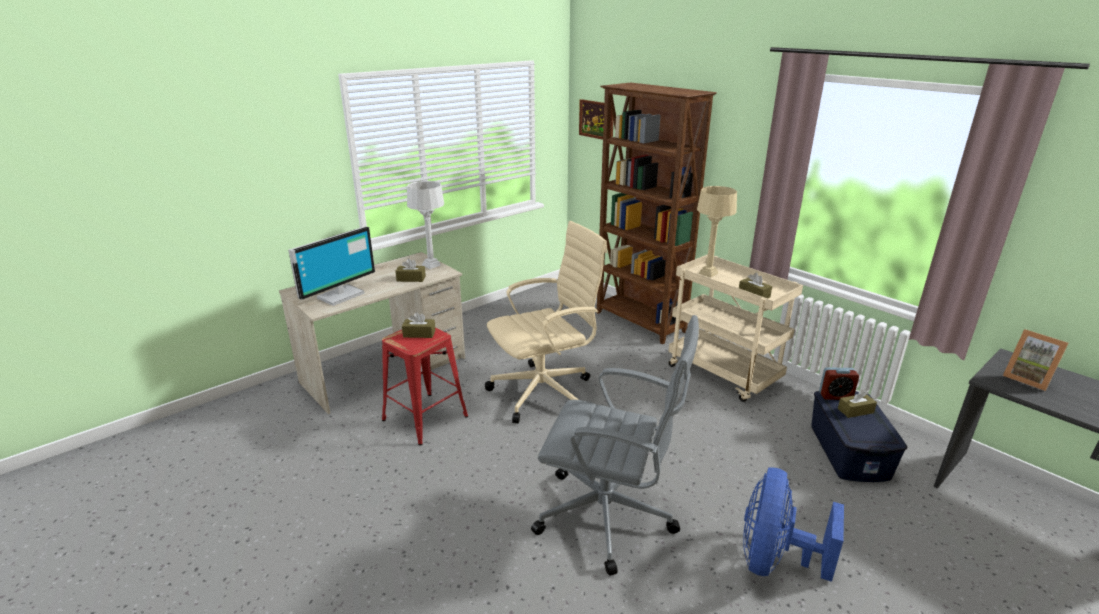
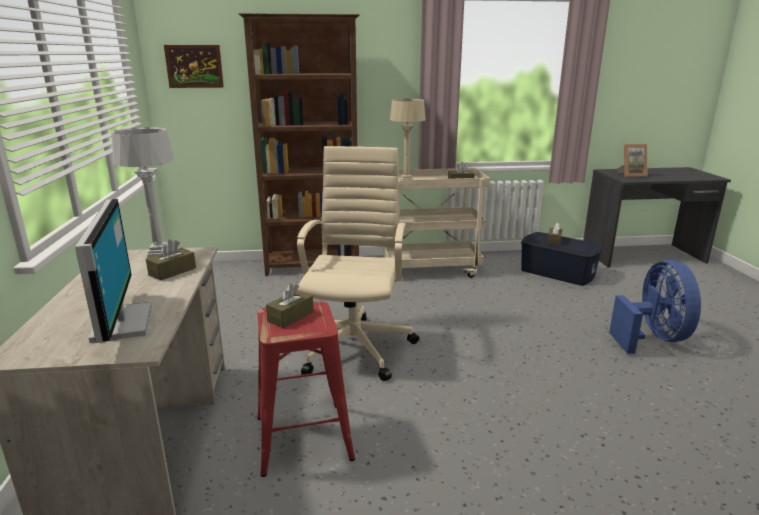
camera: 55 degrees left, 5 degrees down
(609, 517) = (569, 383): grey office chair -> none
(774, 560) = (652, 338): blue fan -> blue fan turned 150 degrees counterclockwise
(835, 396) = (533, 239): alarm clock -> none

